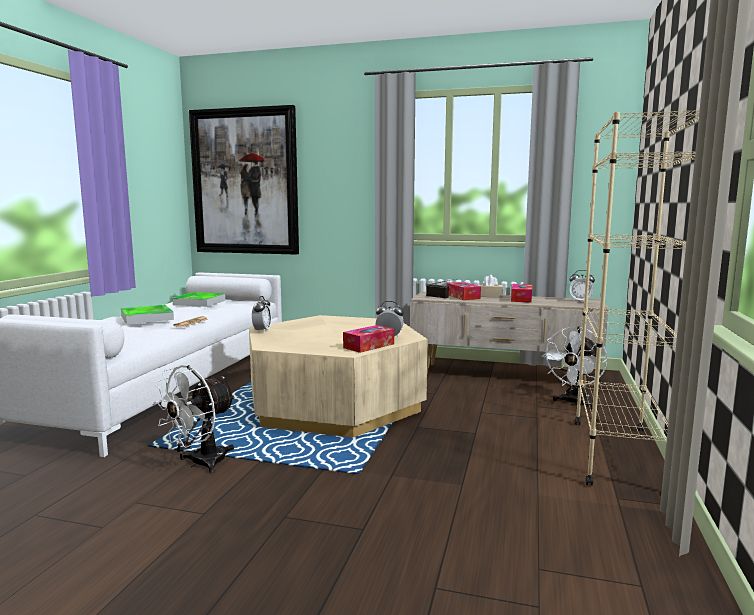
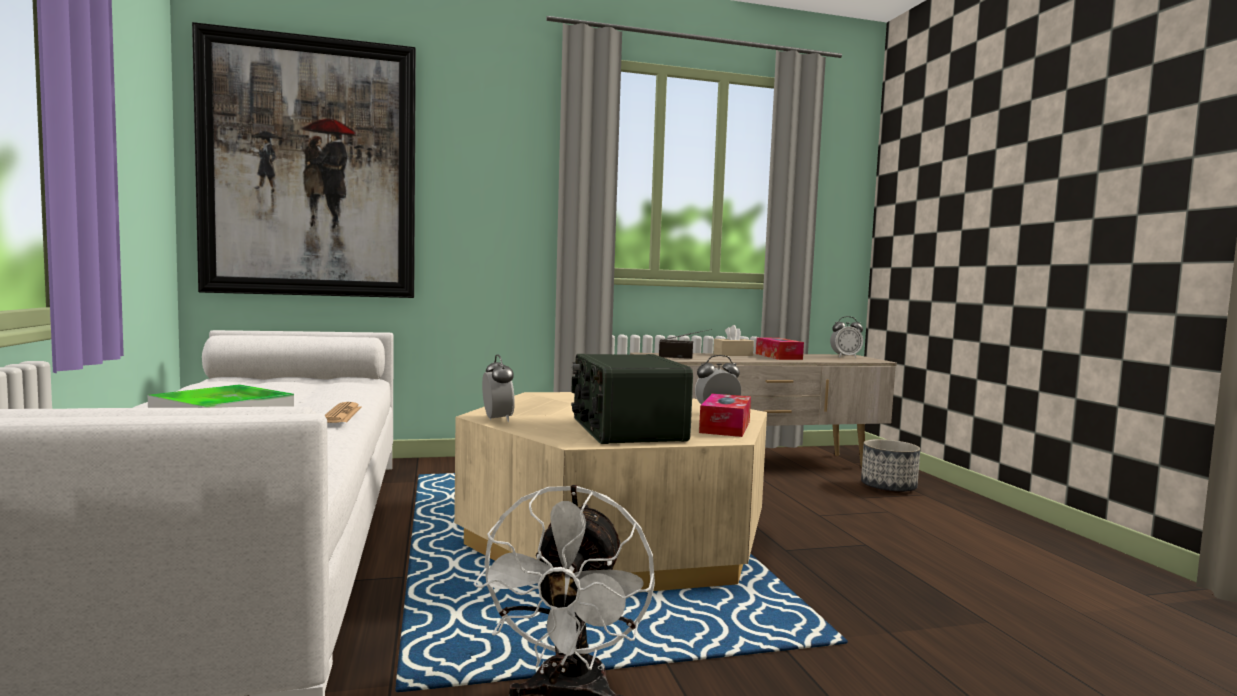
camera: 30 degrees left, 5 degrees down
(199, 302) = (265, 383): tray -> none
(309, 342) = (625, 430): none -> radio
(462, 296) = (705, 356): tissue box -> none
(574, 403) = (888, 487): white fan -> planter
(617, 454) = (1041, 540): beige bookcase -> none

